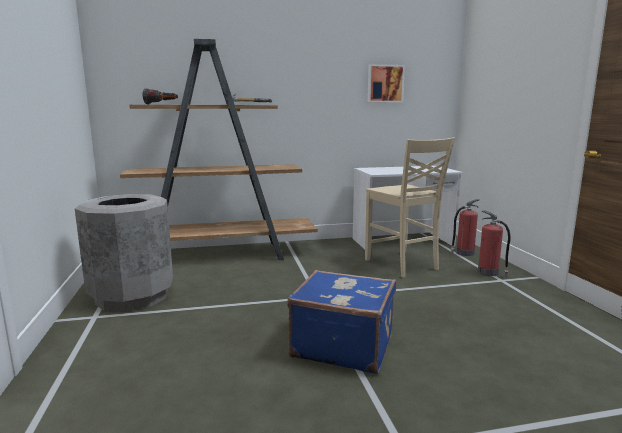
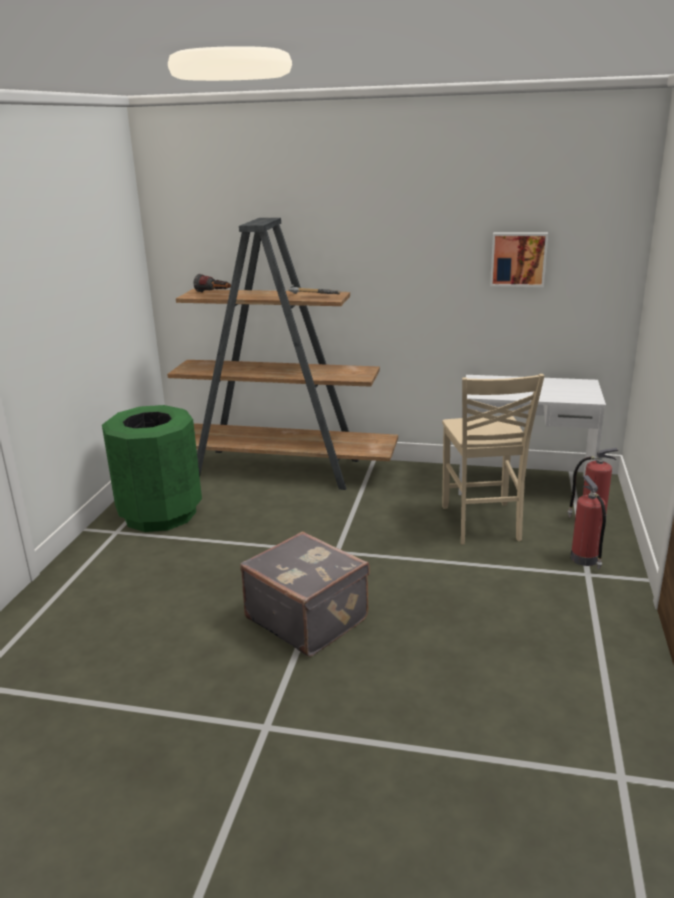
camera: 25 degrees right, 10 degrees up
(132, 297) = (160, 514): grey trash can -> green trash can
(343, 345) = (308, 618): blue suitcase -> grey suitcase

